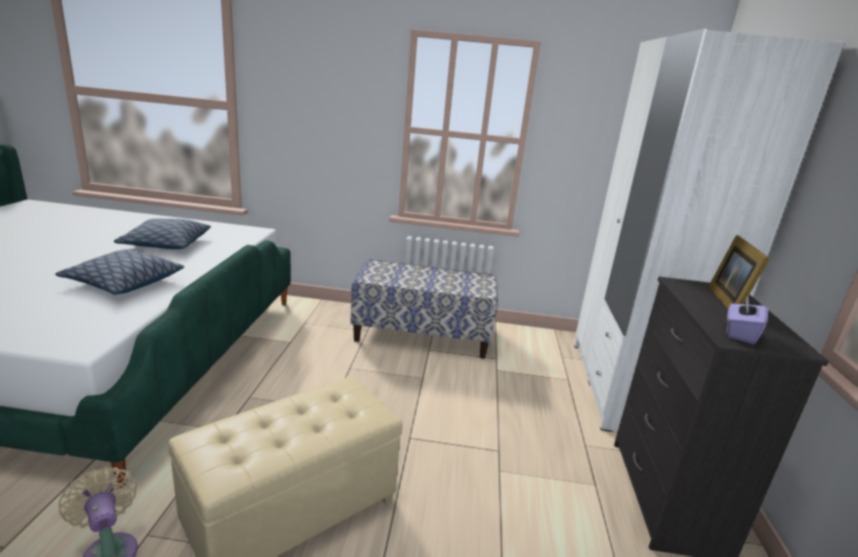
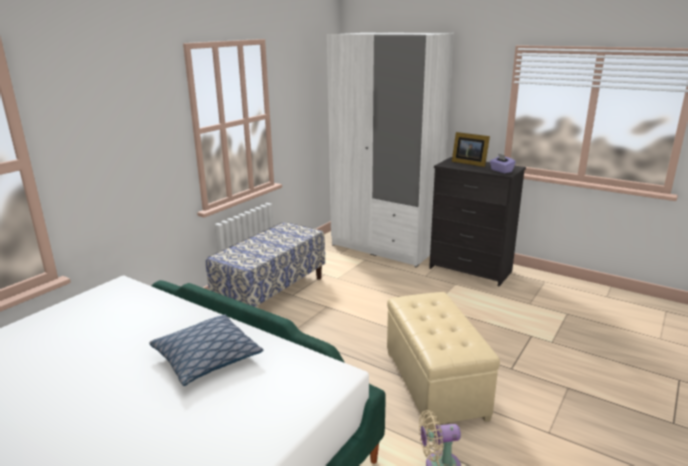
camera: 60 degrees left, 0 degrees up
(166, 244) = (108, 334): pillow -> none

